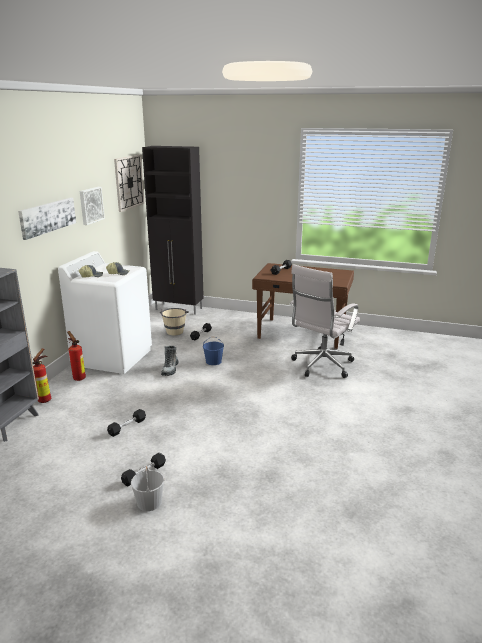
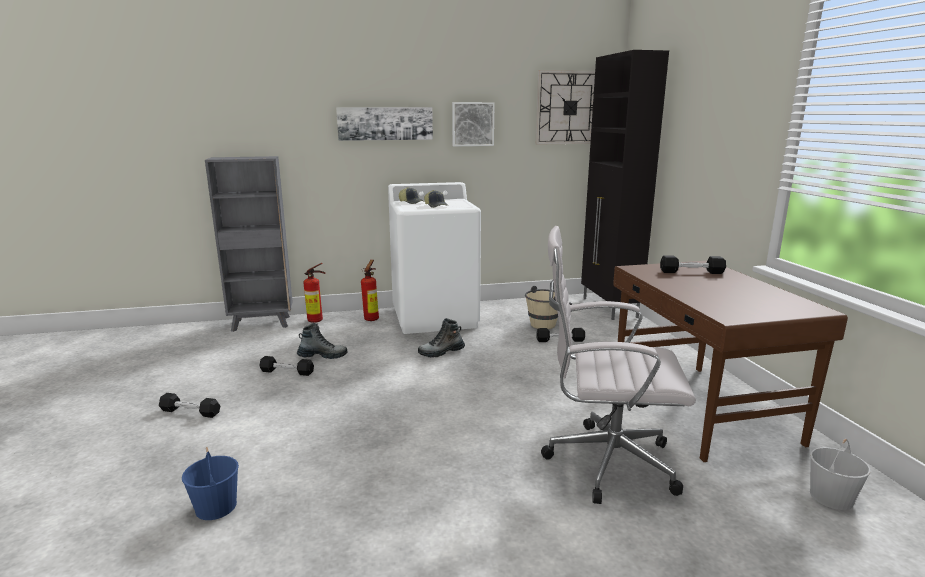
camera: 60 degrees right, 5 degrees down
(119, 409) = (322, 356): none -> boot
(149, 502) = (132, 433): white bucket -> white bucket (831, 497)
(213, 361) = (496, 370): blue bucket -> blue bucket (215, 506)

